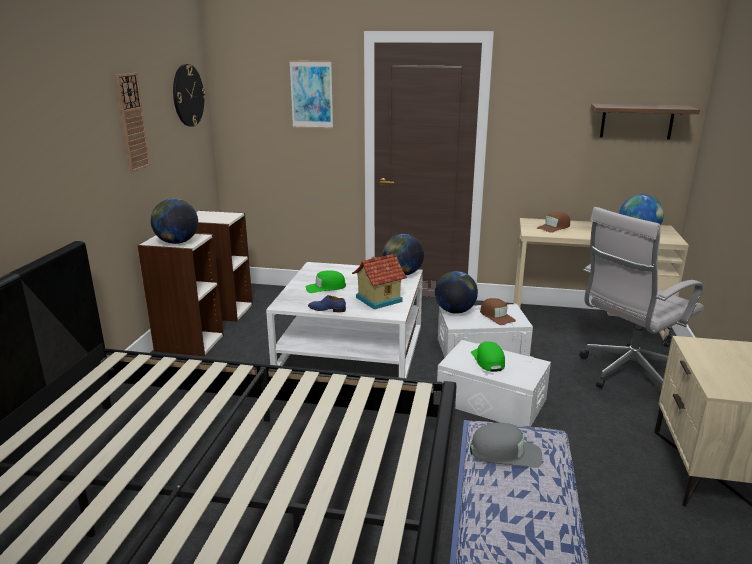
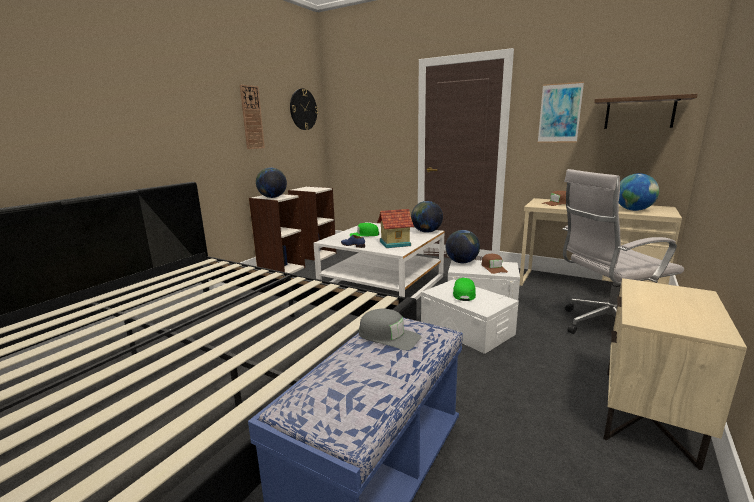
camera: 20 degrees right, 5 degrees down
(311, 94) = (384, 108): picture -> picture (559, 113)

